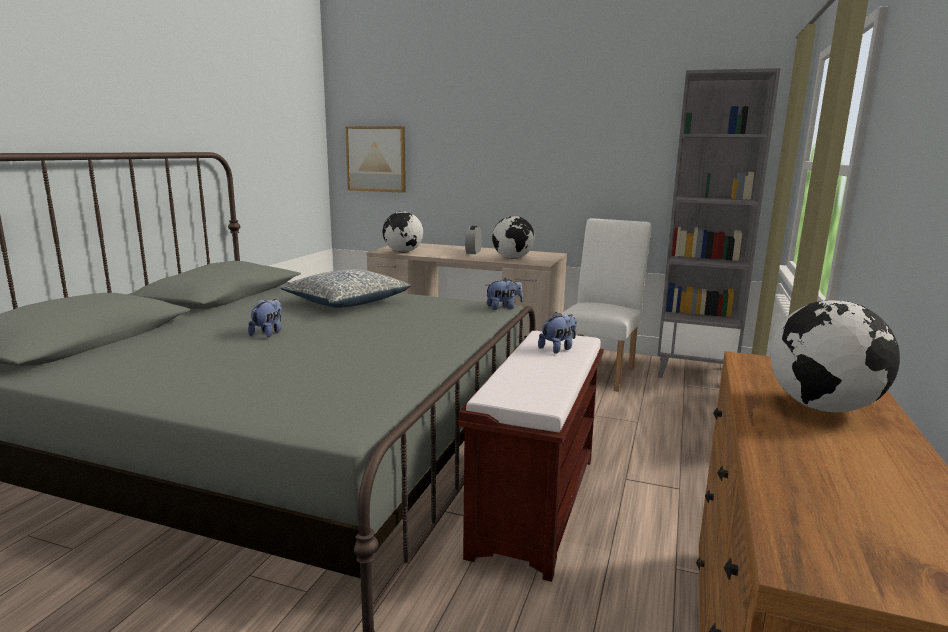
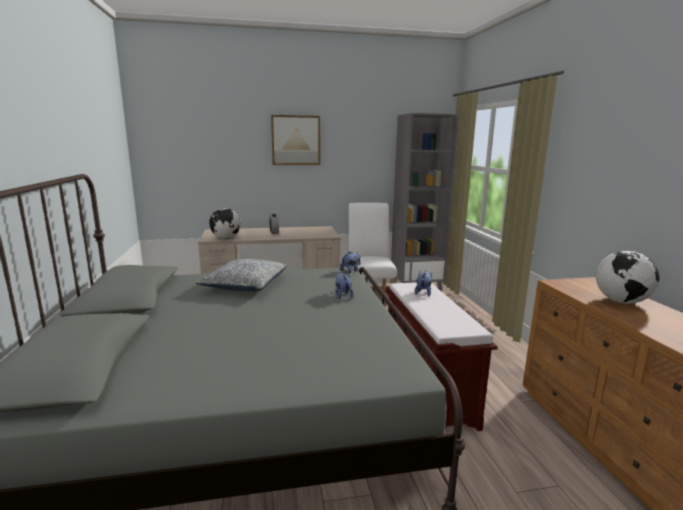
camera: 30 degrees left, 0 degrees up
(268, 333) = (235, 321): plush toy -> plush toy (342, 295)
(376, 159) = (178, 167): picture -> picture (296, 140)
(512, 258) = (308, 234): globe -> none

